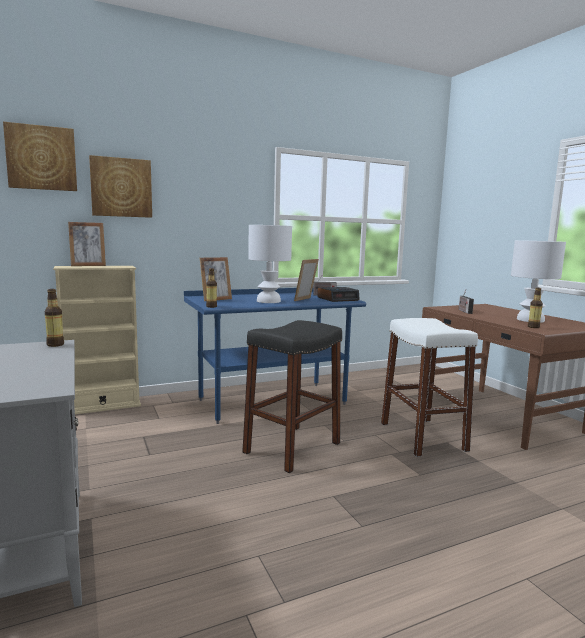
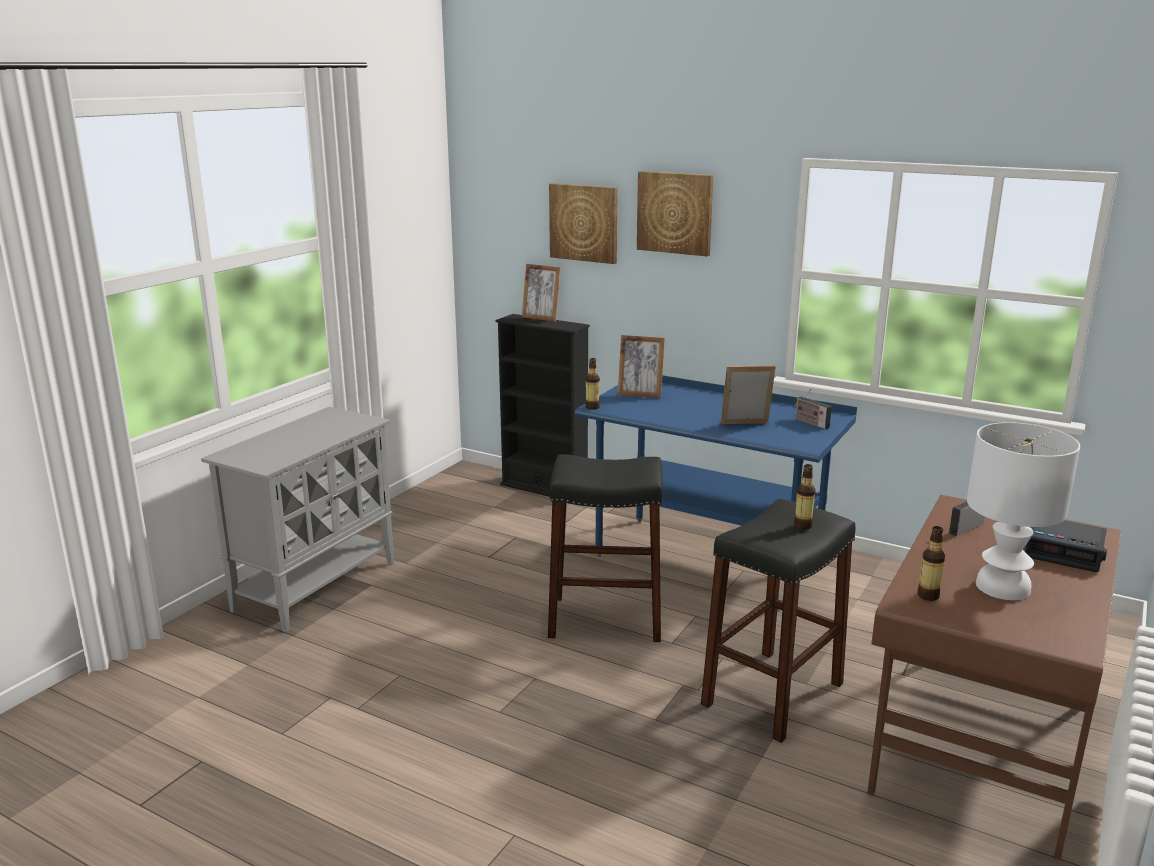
camera: 55 degrees right, 10 degrees up
(41, 158) = (508, 187): picture -> picture (675, 213)
(55, 345) = (364, 422): bottle -> bottle (803, 526)
(102, 406) = (544, 488): beige bookcase -> black bookcase
(269, 301) = (688, 415): white table lamp -> none
(338, 299) = (798, 437): alarm clock -> alarm clock (1065, 552)
(422, 436) = (773, 694): white stool -> black stool

